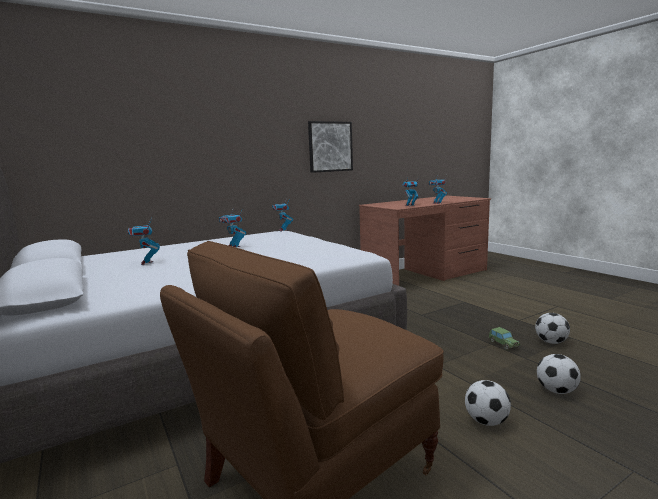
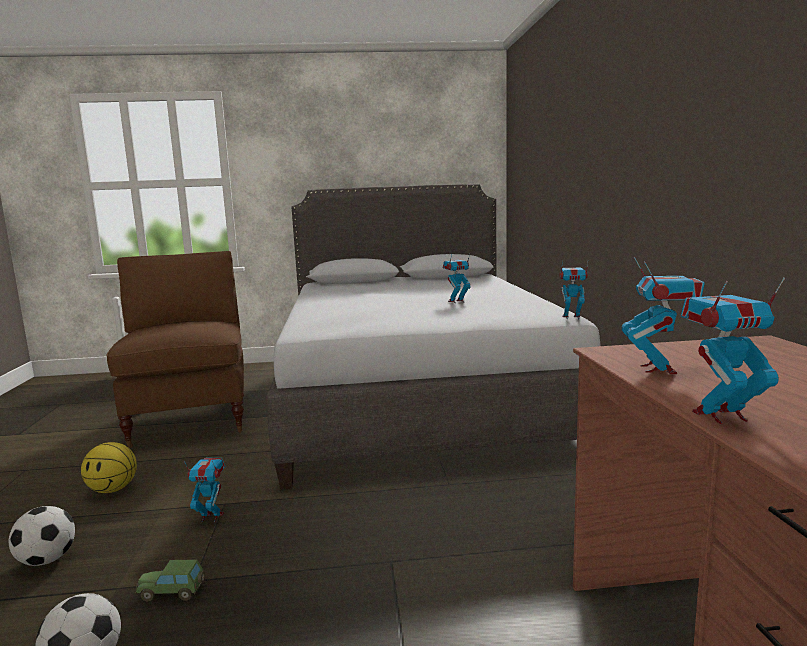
camera: 115 degrees right, 0 degrees up
(147, 263) = (423, 287): toy robot -> toy robot (211, 517)
(330, 146) = (730, 142): picture -> none
(486, 421) = (113, 490): football -> basketball

